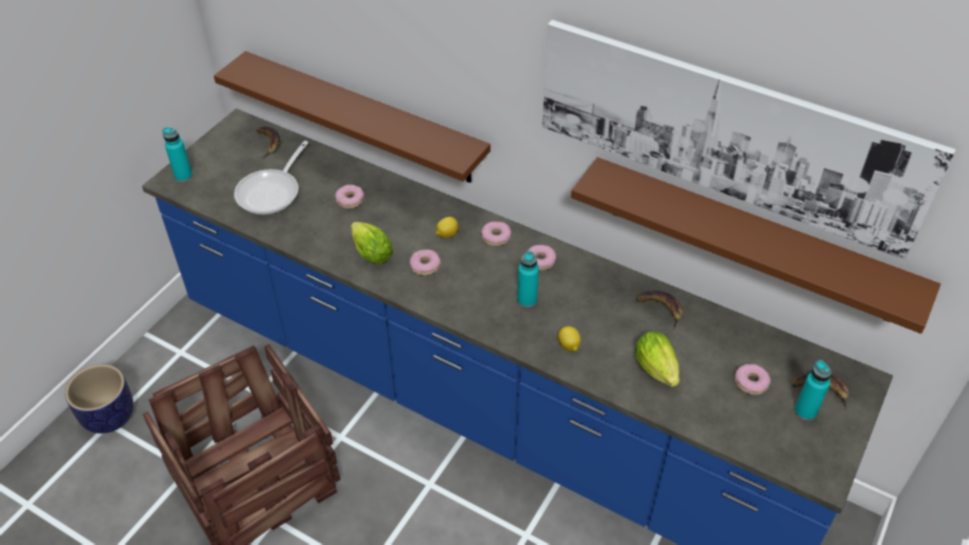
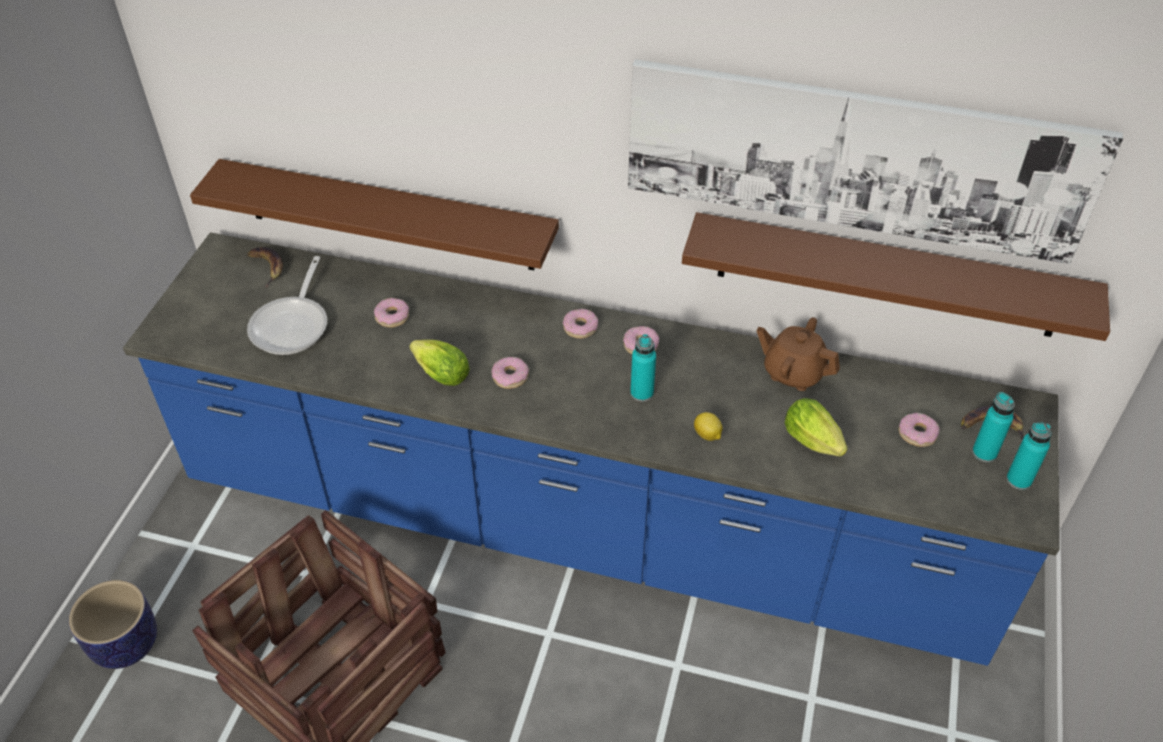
camera: 15 degrees left, 0 degrees up
(183, 176) = (173, 325): turquoise bottle -> turquoise bottle (1018, 480)
(447, 234) = (522, 335): lemon -> none
(661, 309) = (793, 372): banana -> brown teapot

